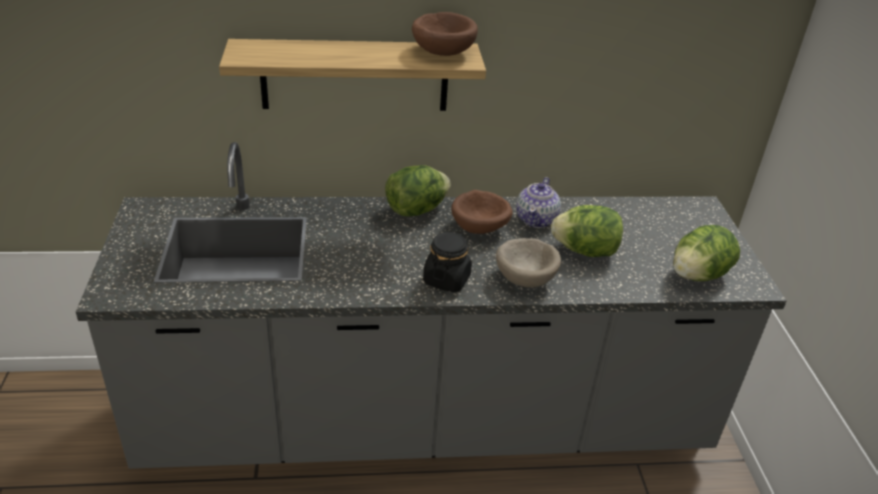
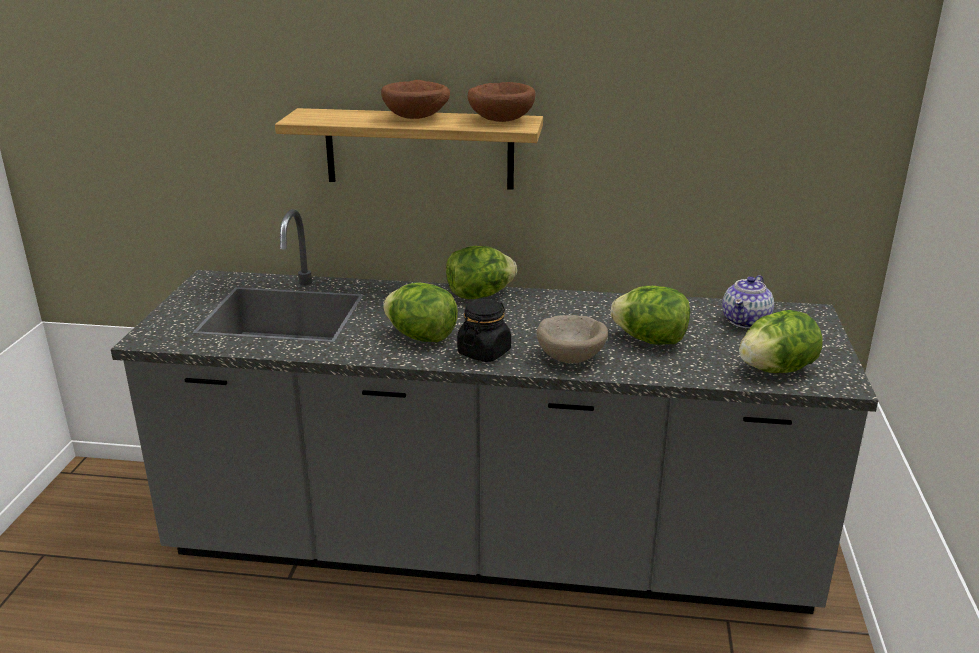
camera: 15 degrees right, 10 degrees down
(382, 266) = (421, 337): none -> lettuce
(481, 228) = (542, 314): brown bowl -> brown bowl (418, 118)
(536, 219) = (608, 311): teapot -> teapot (746, 321)

